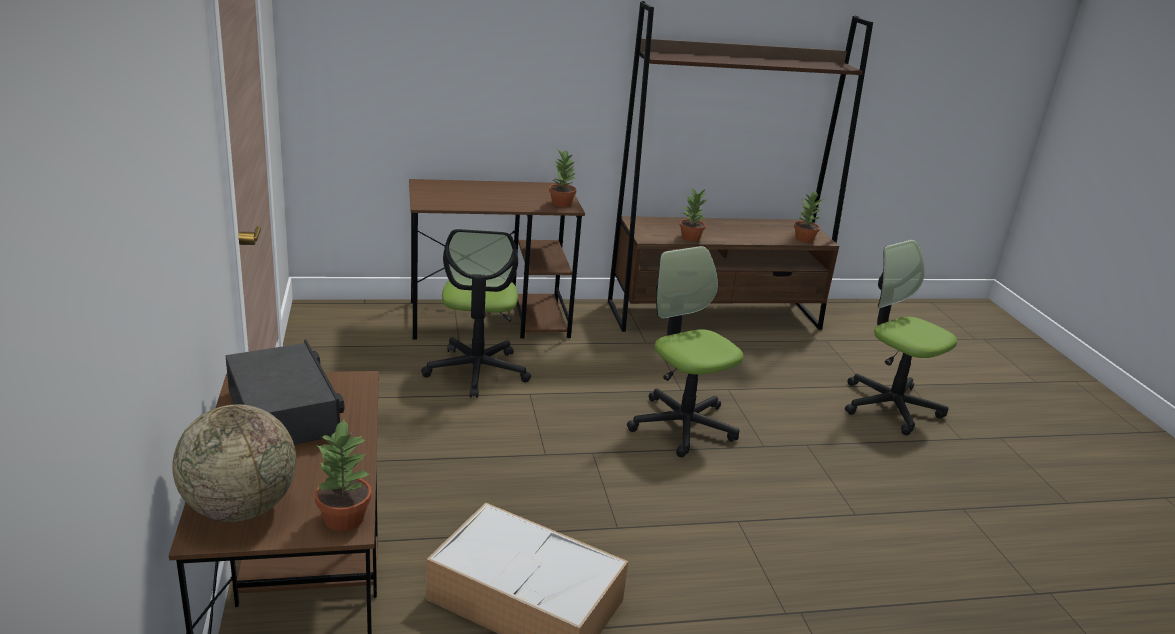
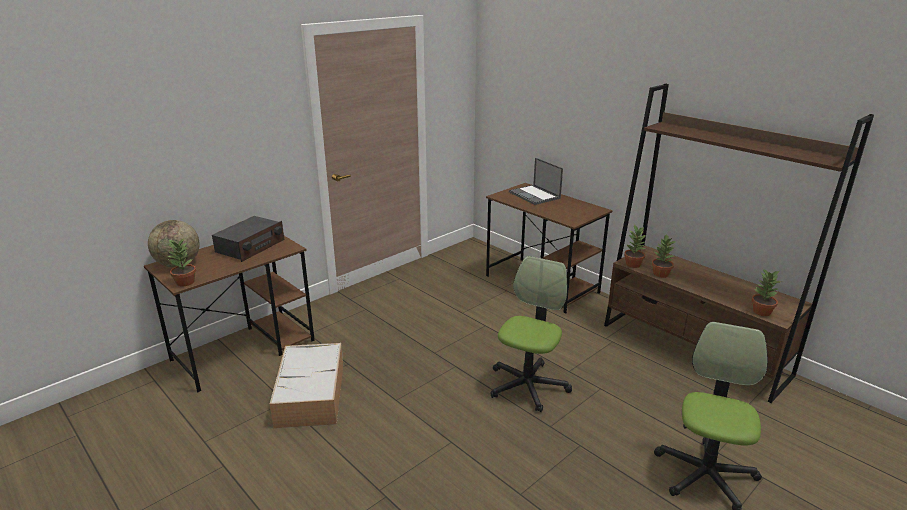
camera: 60 degrees right, 0 degrees up
(461, 191) = (535, 195): none -> laptop
(477, 371) = (483, 303): office chair -> none
(561, 203) = (573, 218): potted plant -> potted plant (633, 264)

